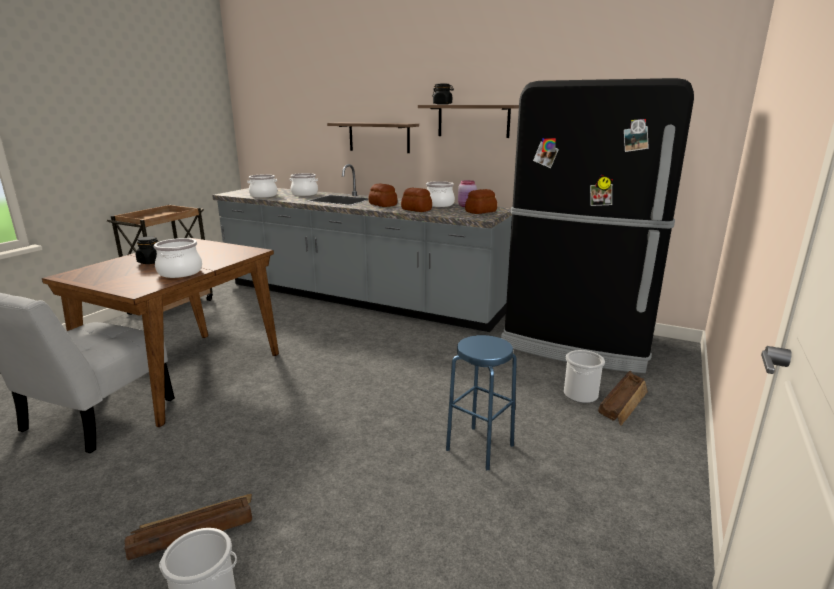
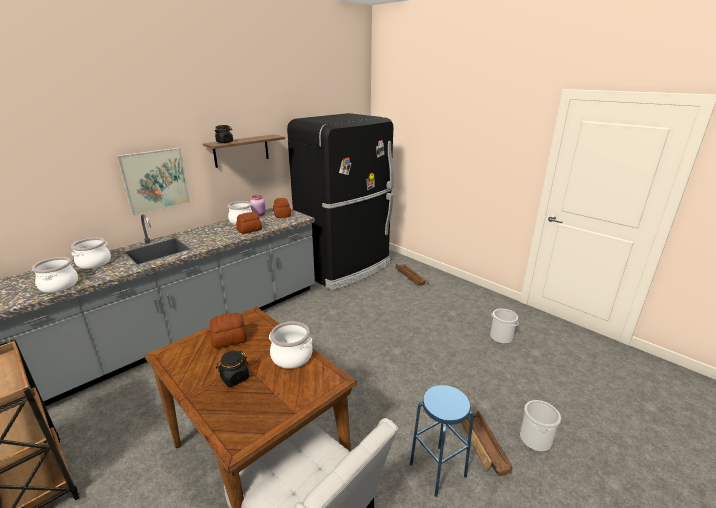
camera: 70 degrees left, 5 degrees up
(379, 137) = (155, 180): shelf -> picture
(383, 205) = (212, 237): bread -> bread (229, 339)
(479, 447) = (432, 326): blue stool -> blue stool (438, 470)
(580, 394) = (398, 285): bucket -> bucket (500, 337)

